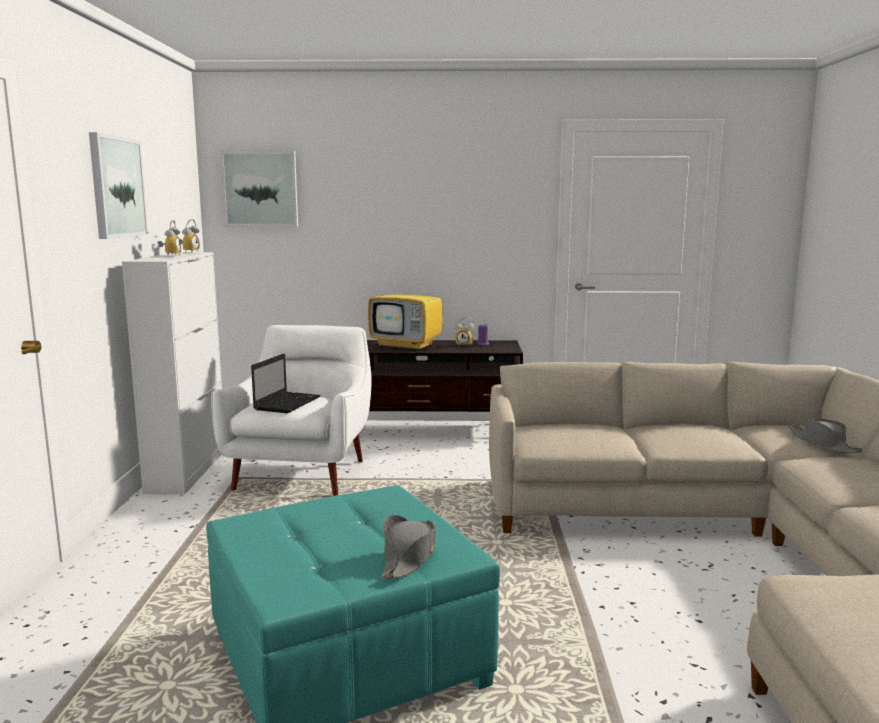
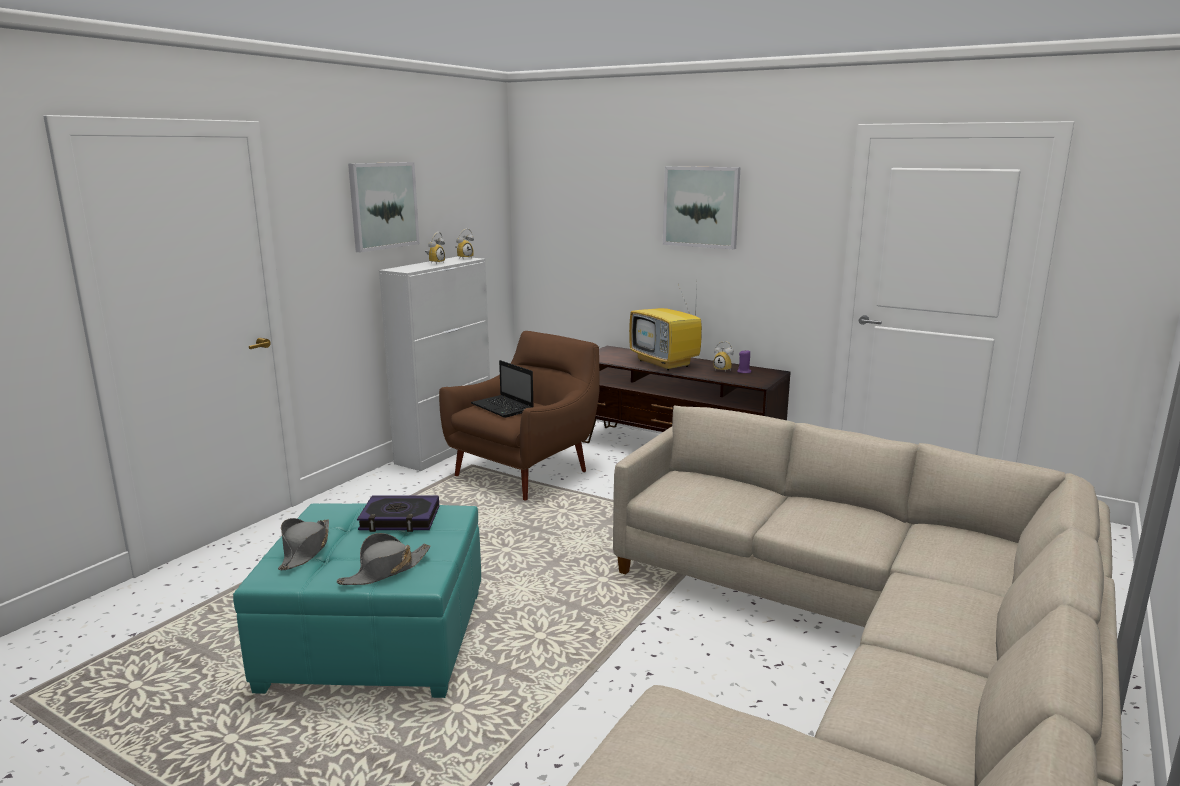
camera: 30 degrees right, 5 degrees up
(260, 189) = (557, 194): picture -> picture (701, 207)
(287, 403) = (503, 408): laptop -> laptop turned 90 degrees clockwise
(303, 472) = (525, 472): white armchair -> brown armchair
(342, 511) = (400, 519): none -> book
(823, 443) = (975, 567): grey hat -> grey hat (305, 550)

